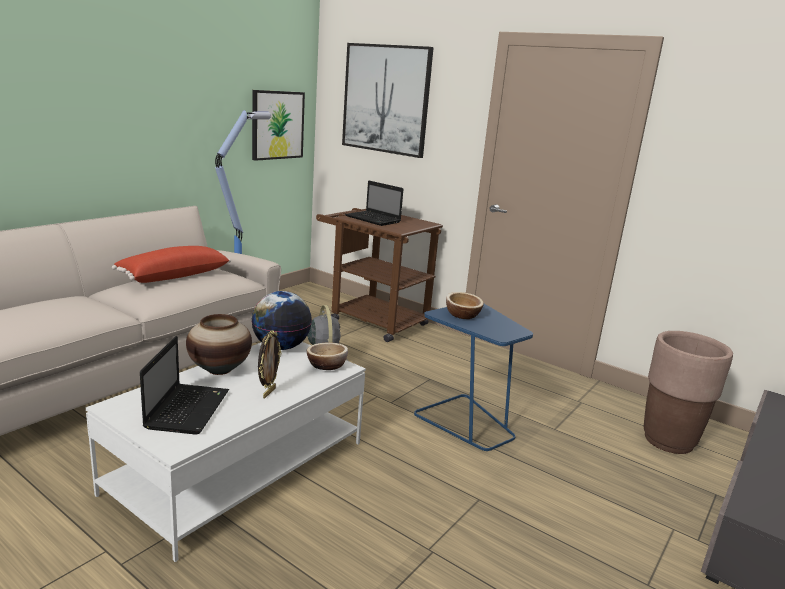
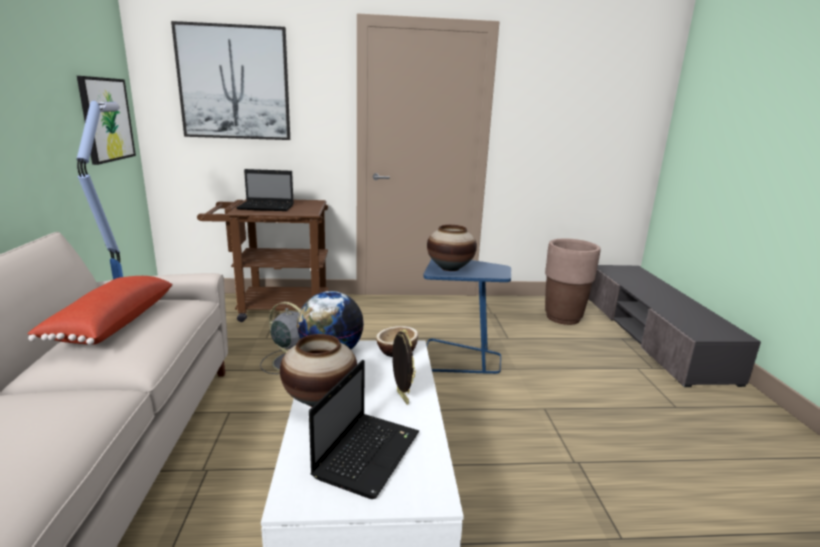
camera: 40 degrees left, 0 degrees up
(188, 408) = (368, 453): laptop -> laptop turned 60 degrees clockwise
(462, 315) = (449, 268): bowl -> vase

